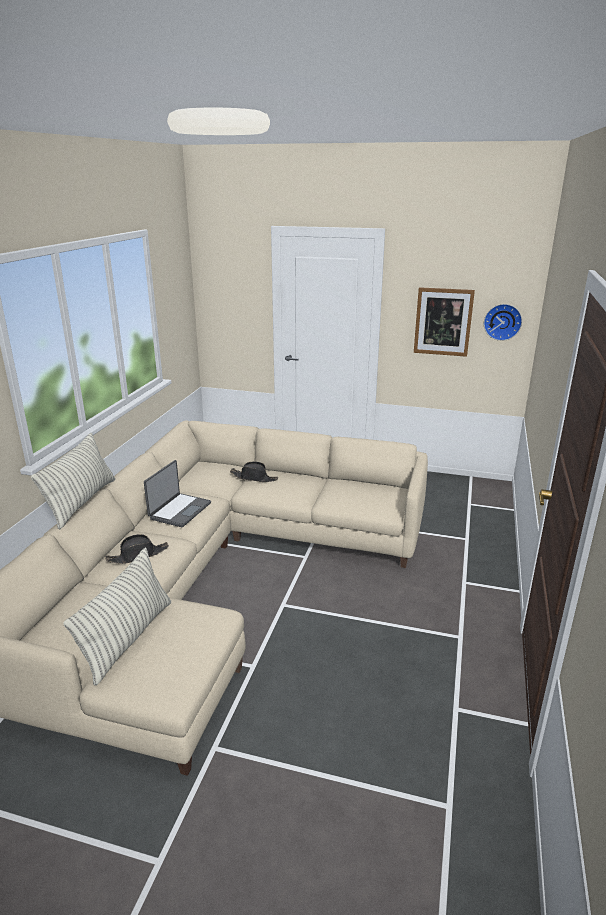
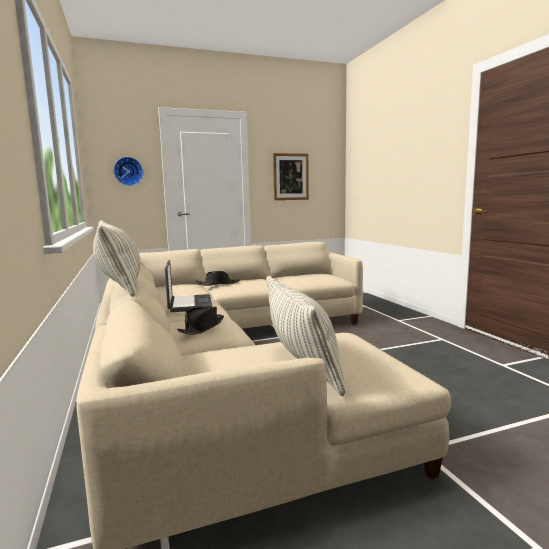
camera: 35 degrees left, 15 degrees down
(502, 321) = (326, 174): wall clock -> wall clock (128, 171)

